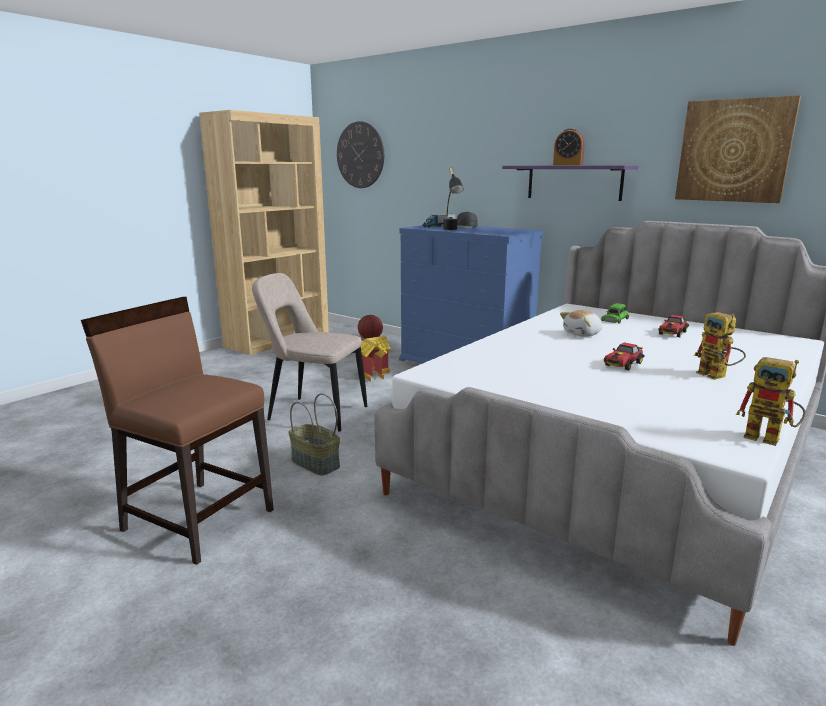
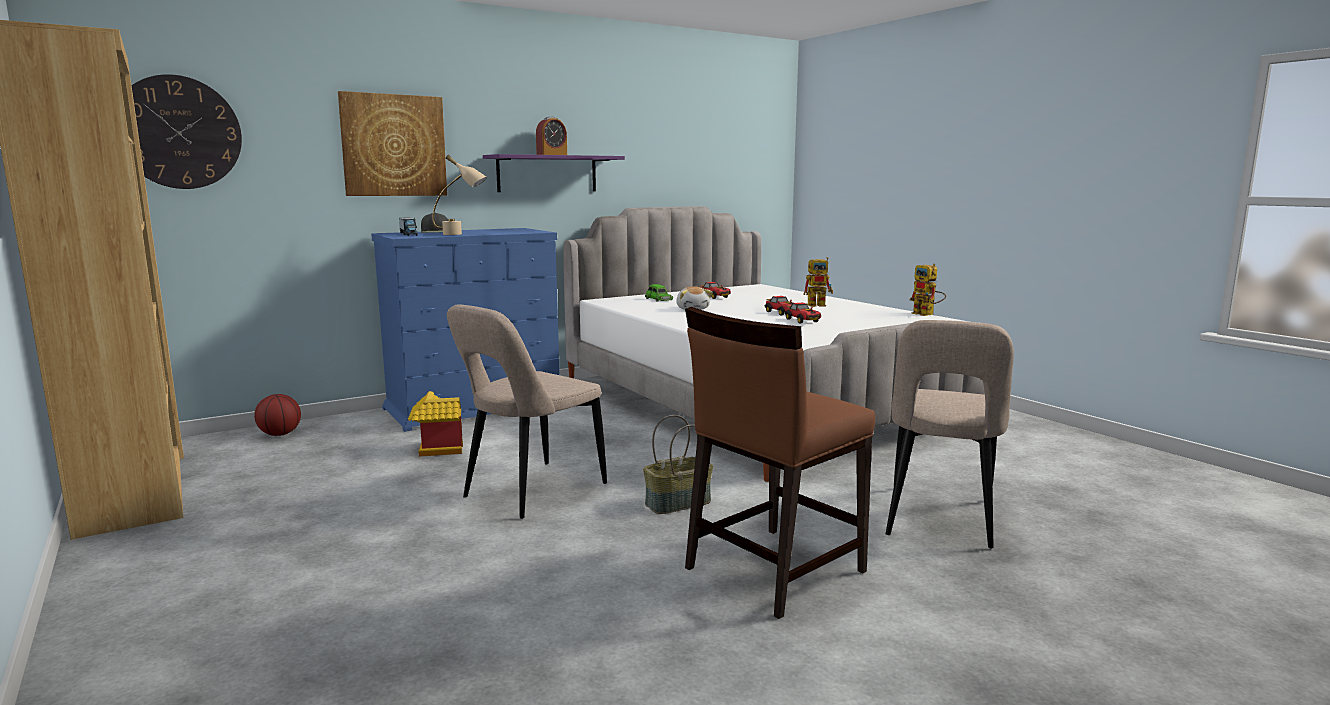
camera: 70 degrees left, 5 degrees down
(326, 607) = (939, 519): none -> beige chair
(451, 229) = (461, 234): black table lamp -> beige table lamp
(587, 376) = (802, 321): none -> toy car
(734, 151) = (674, 146): picture -> picture (394, 145)
(770, 439) = (927, 314): toy robot -> toy robot turned 90 degrees clockwise

